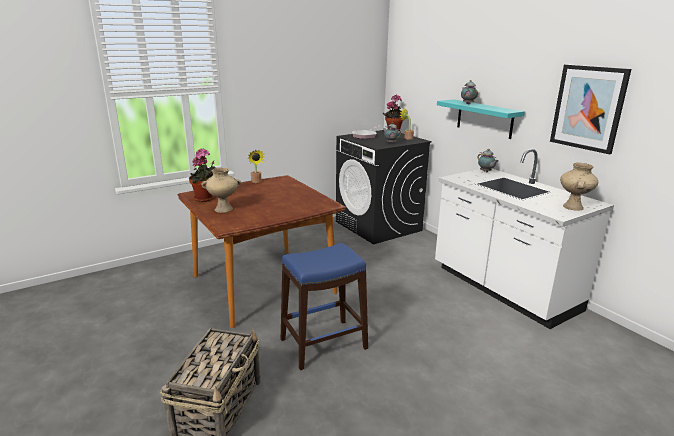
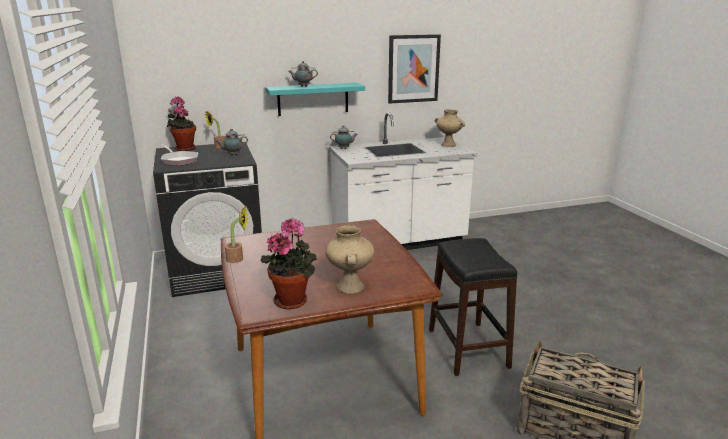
camera: 75 degrees left, 0 degrees up
(324, 344) = (468, 347): blue stool -> black stool

